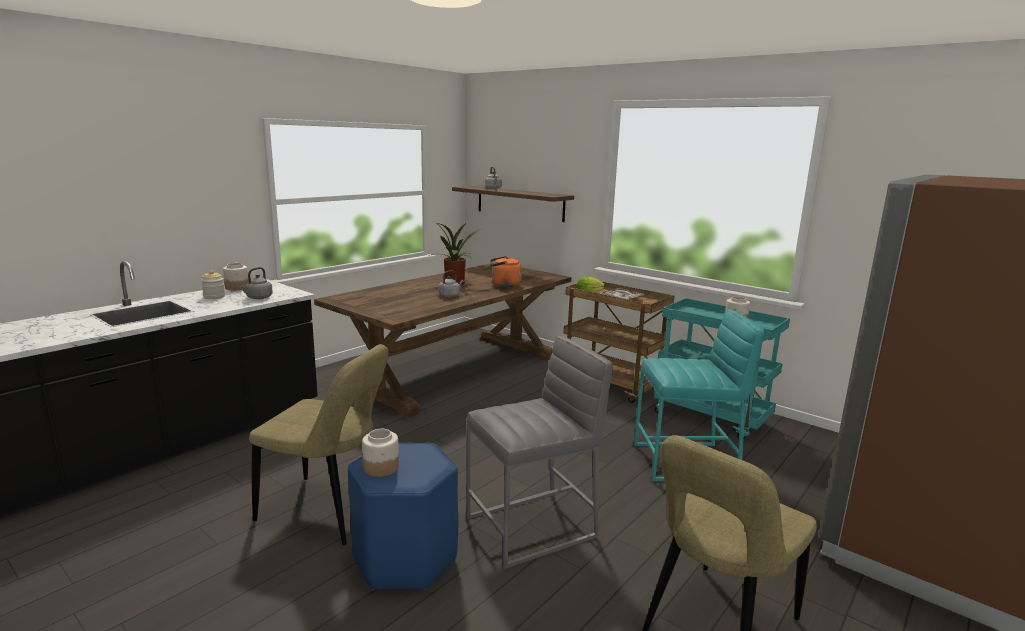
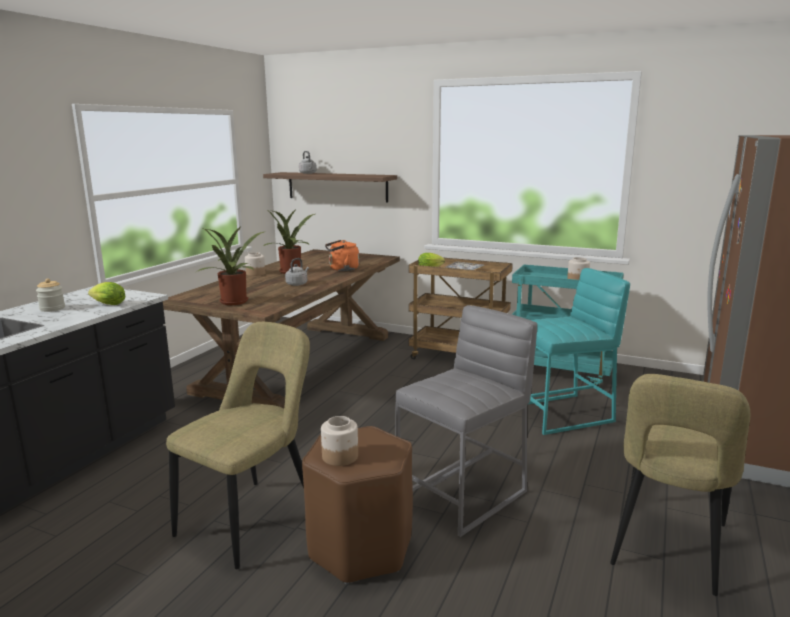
camera: 15 degrees left, 0 degrees up
(237, 287) = (70, 297): jar -> jar (255, 273)
(258, 298) = (107, 304): grey kettle -> lettuce
(328, 511) = (252, 519): beige chair -> beige chair turned 60 degrees counterclockwise
(380, 307) = (235, 303): none -> potted plant
(405, 559) = (361, 548): blue stool -> brown stool

